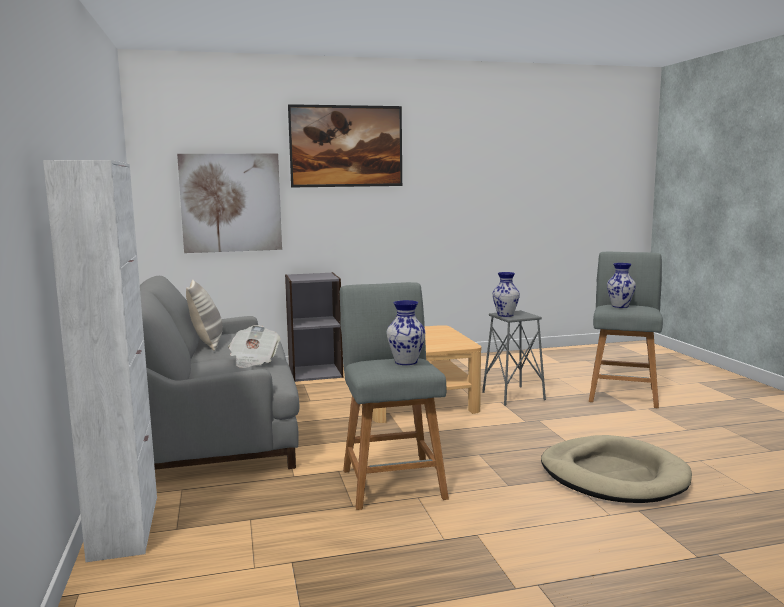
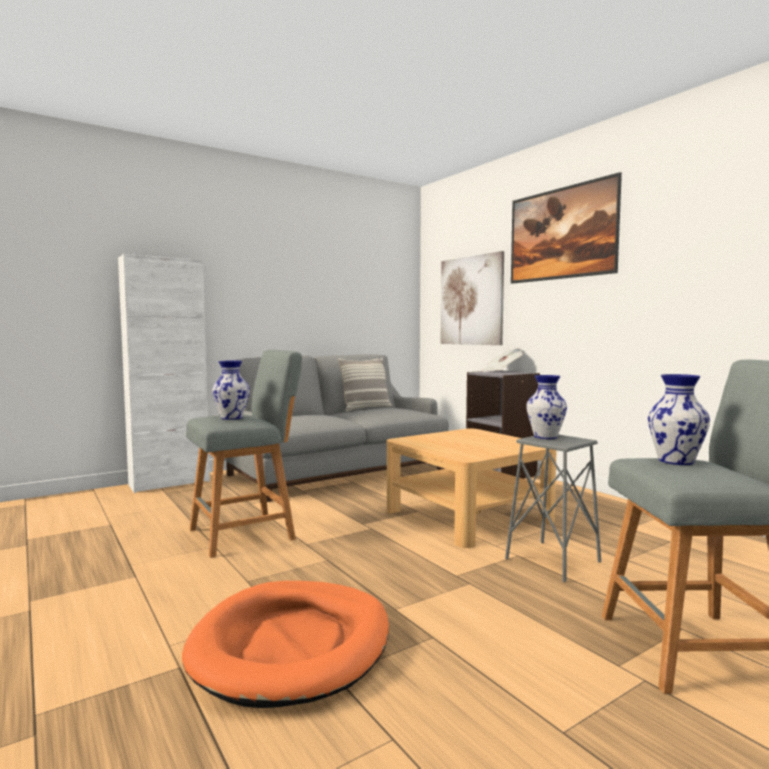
camera: 70 degrees right, 5 degrees down
(253, 360) = (319, 417): newspaper -> newspaper (501, 371)
(613, 475) = (292, 645): beige dog bed -> orange dog bed

